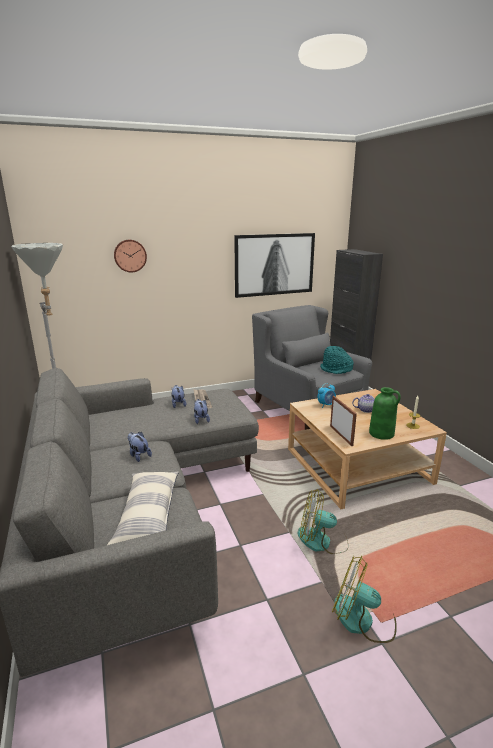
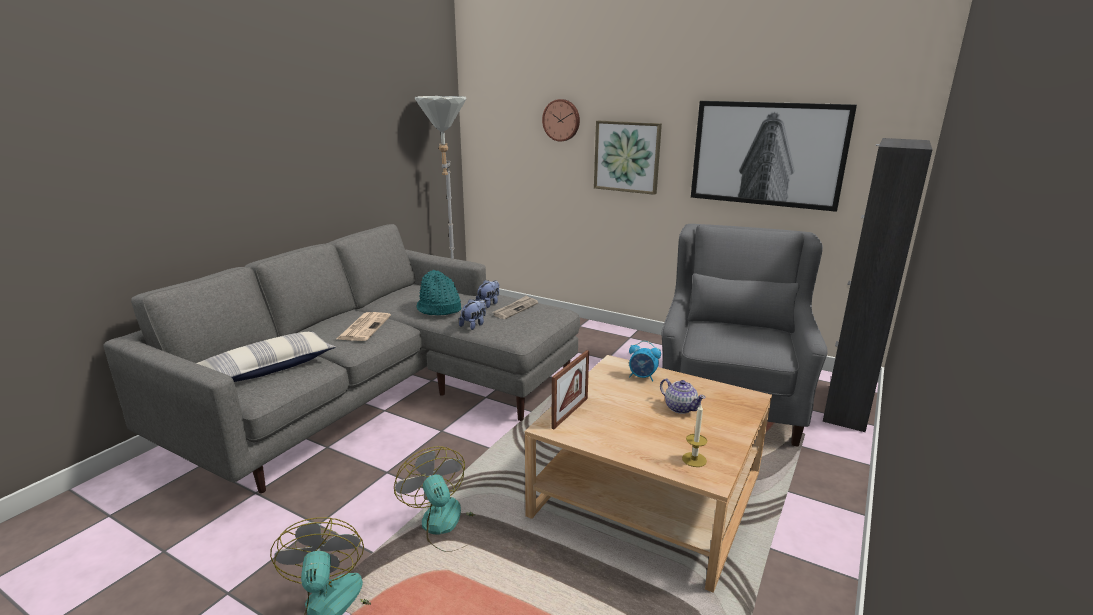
camera: 50 degrees right, 0 degrees up
(139, 455) = (364, 327): plush toy -> newspaper
(187, 277) = (627, 157): none -> picture
(336, 370) = (753, 344): turquoise hat -> turquoise hat (438, 309)
(382, 433) = (623, 440): green vase -> none

